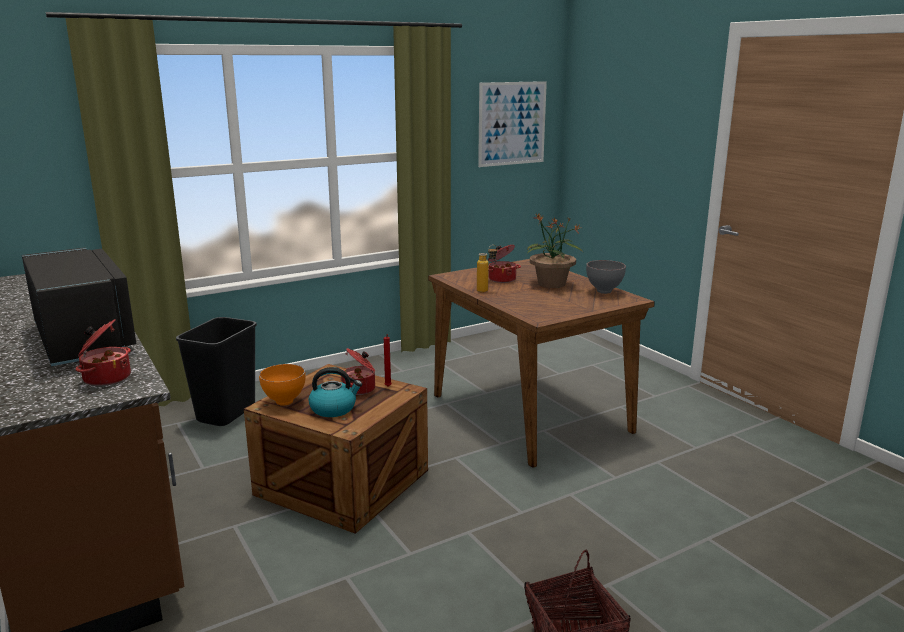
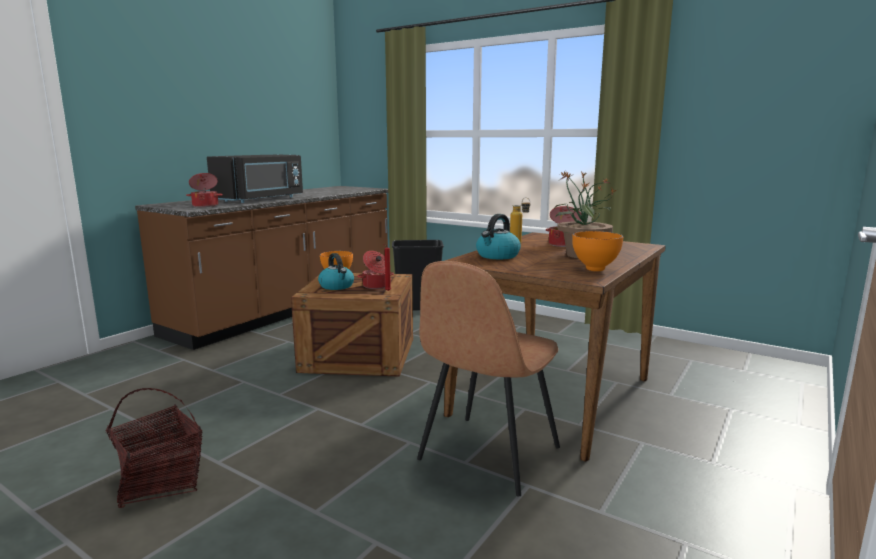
camera: 65 degrees right, 5 degrees down
(512, 123) = (773, 100): picture -> none
(529, 305) = (497, 256): none -> kettle
(605, 291) = (596, 270): grey bowl -> orange bowl
(609, 465) = (487, 455): none -> brown chair

